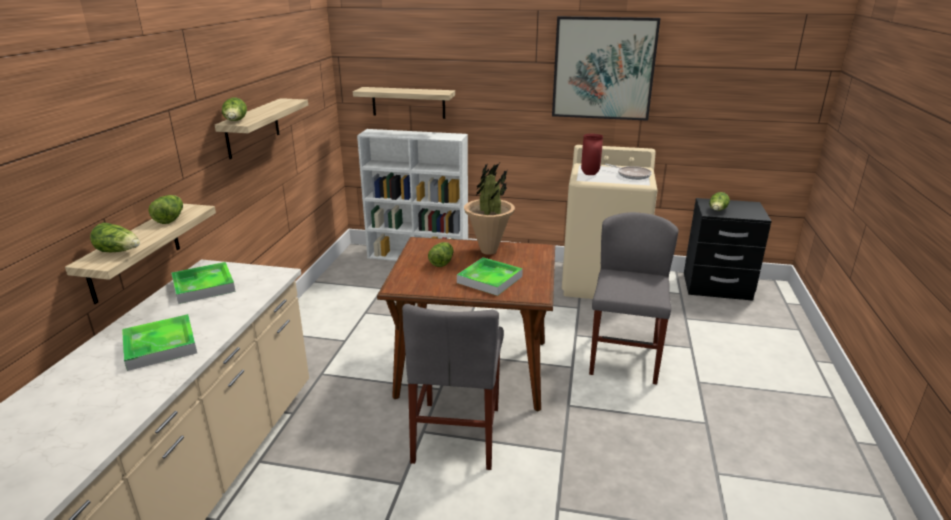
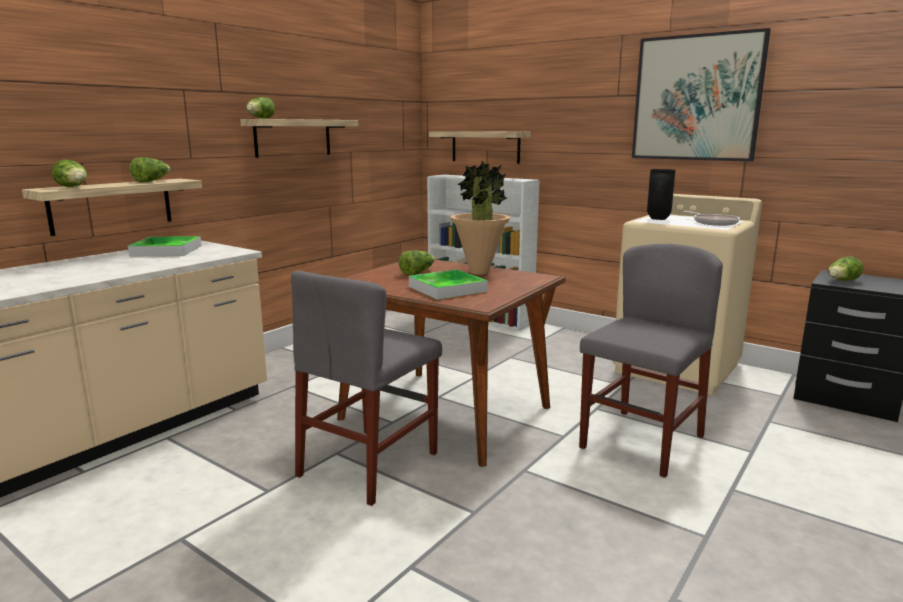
camera: 25 degrees right, 10 degrees down
(160, 346) = (68, 273): tray -> none
(589, 174) = (657, 219): red vase -> black vase

